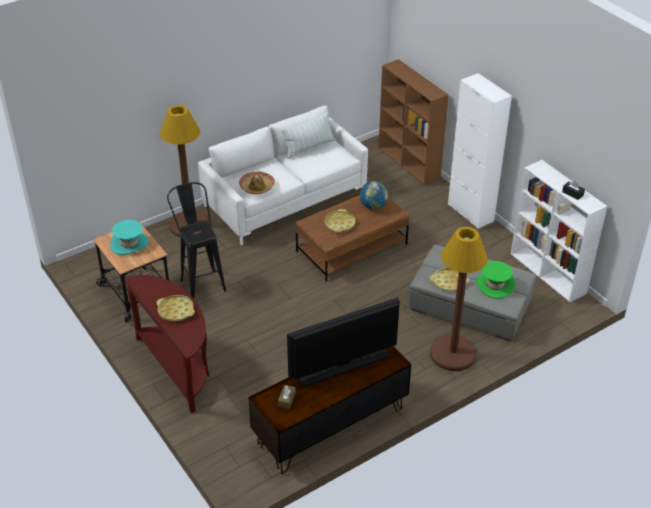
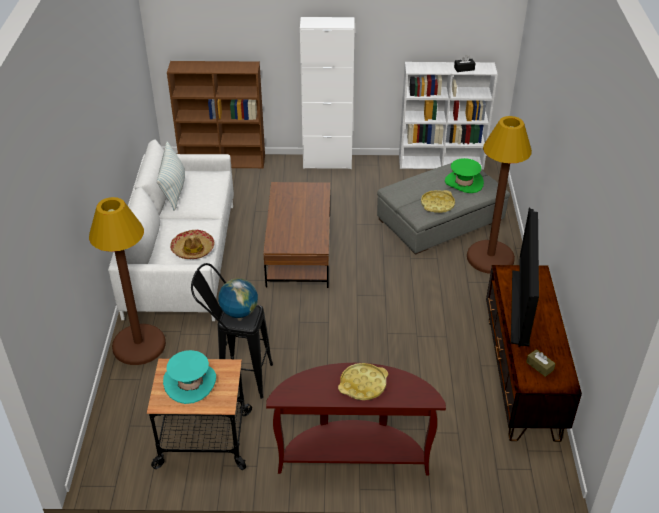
camera: 55 degrees left, 0 degrees up
(339, 224) = (298, 227): yellow tray -> none
(373, 206) = (295, 196): globe -> globe (239, 312)

